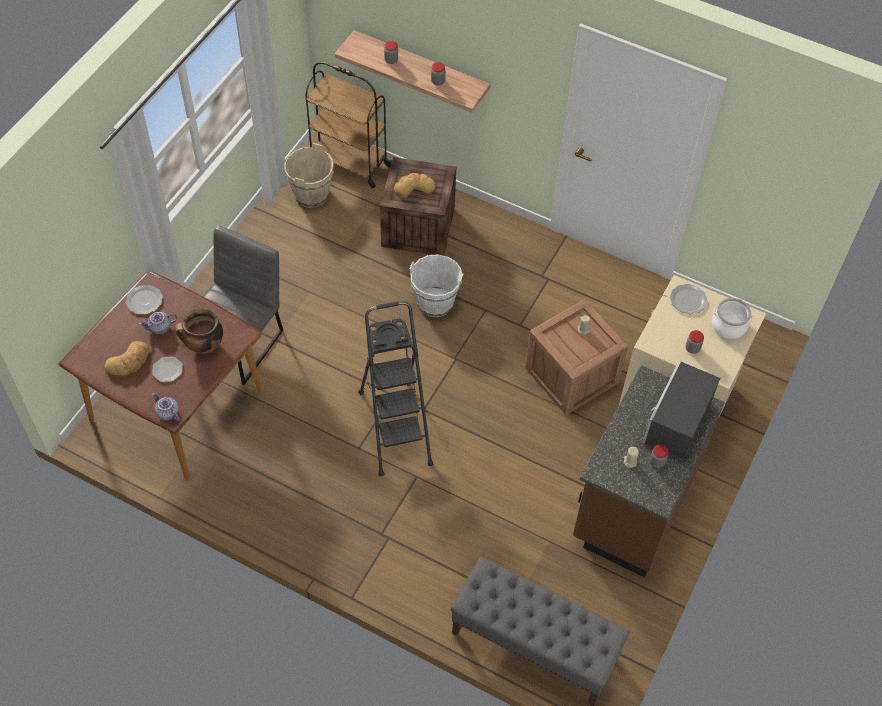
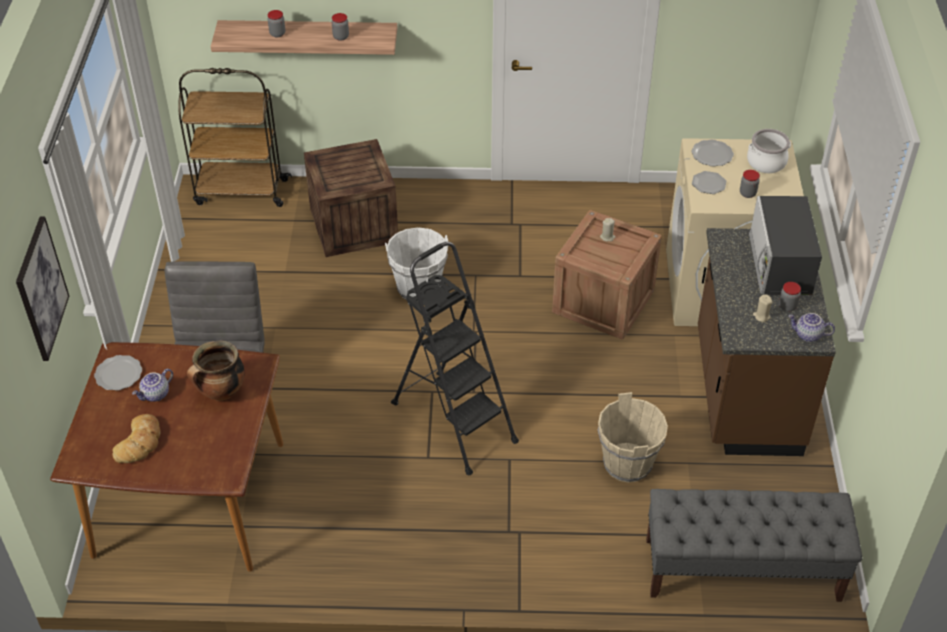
camera: 25 degrees left, 10 degrees down
(85, 231) = (41, 289): none -> picture
(167, 370) = (193, 433): plate -> plate (708, 183)
(167, 413) = (221, 477): teapot -> teapot (808, 335)
(312, 195) = (217, 235): beige bucket -> beige bucket (628, 463)
(413, 187) = (344, 172): bread -> none

